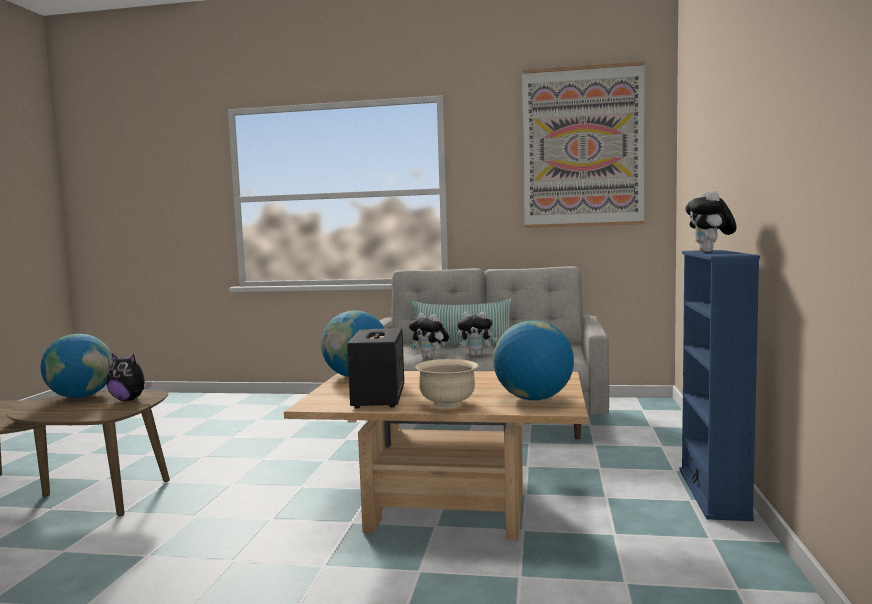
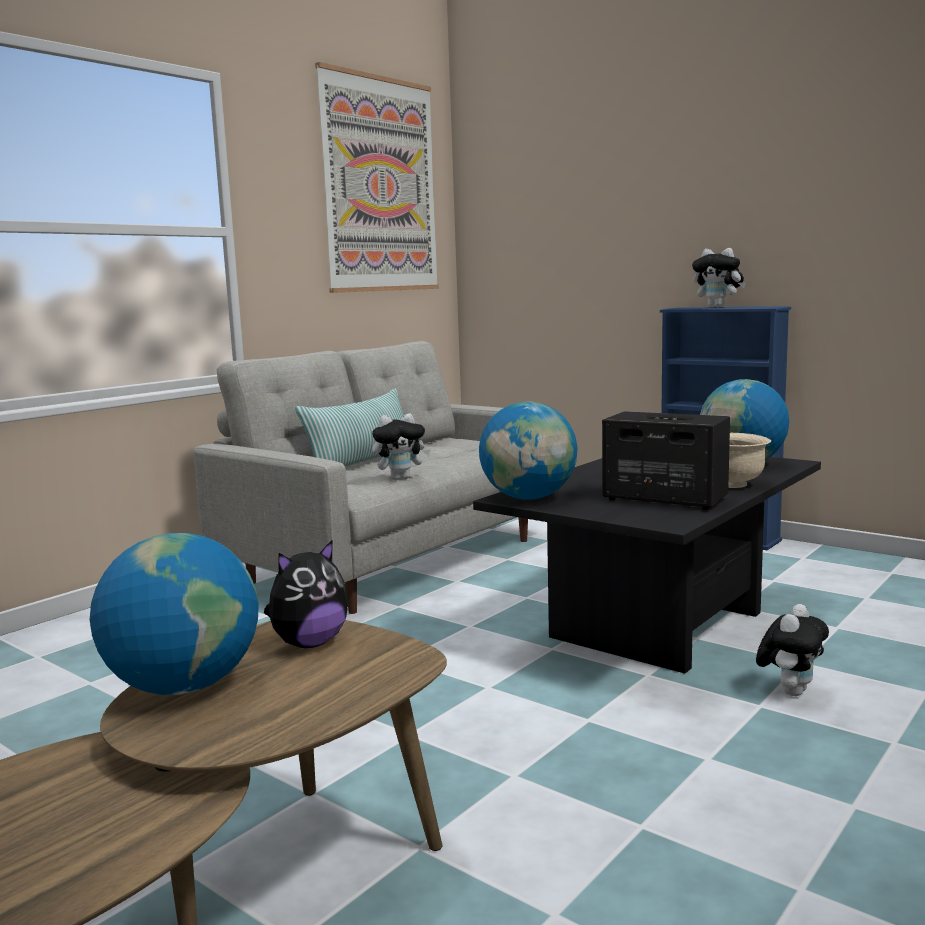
camera: 60 degrees left, 5 degrees up
(448, 509) = (657, 625): beige coffee table -> black coffee table
(477, 355) = (432, 465): plush toy -> plush toy (790, 691)

